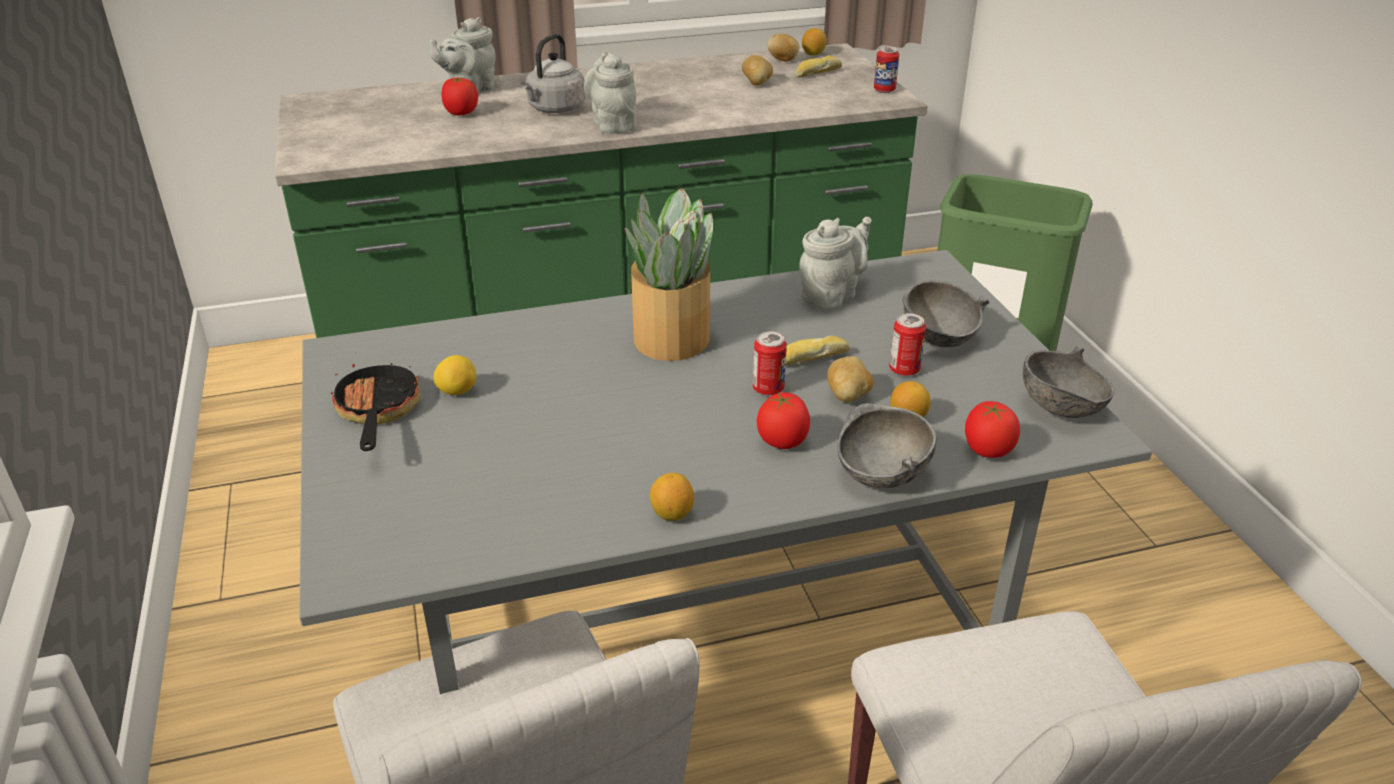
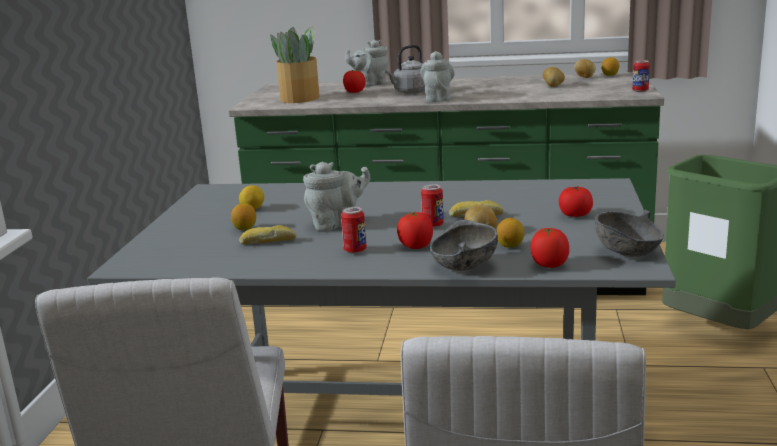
camera: 25 degrees right, 15 degrees down
(377, 412) = (203, 212): frying pan -> none
(672, 337) = (398, 199): potted plant -> potted plant (300, 98)
(672, 514) = (316, 266): lemon -> lemon (245, 228)
(817, 73) = (601, 83): bread -> bread (268, 242)
(832, 296) = (521, 191): grey teapot -> grey teapot (337, 224)
(904, 370) = (533, 226): can -> can (355, 250)
(939, 338) = (575, 215): grey bowl -> tomato

